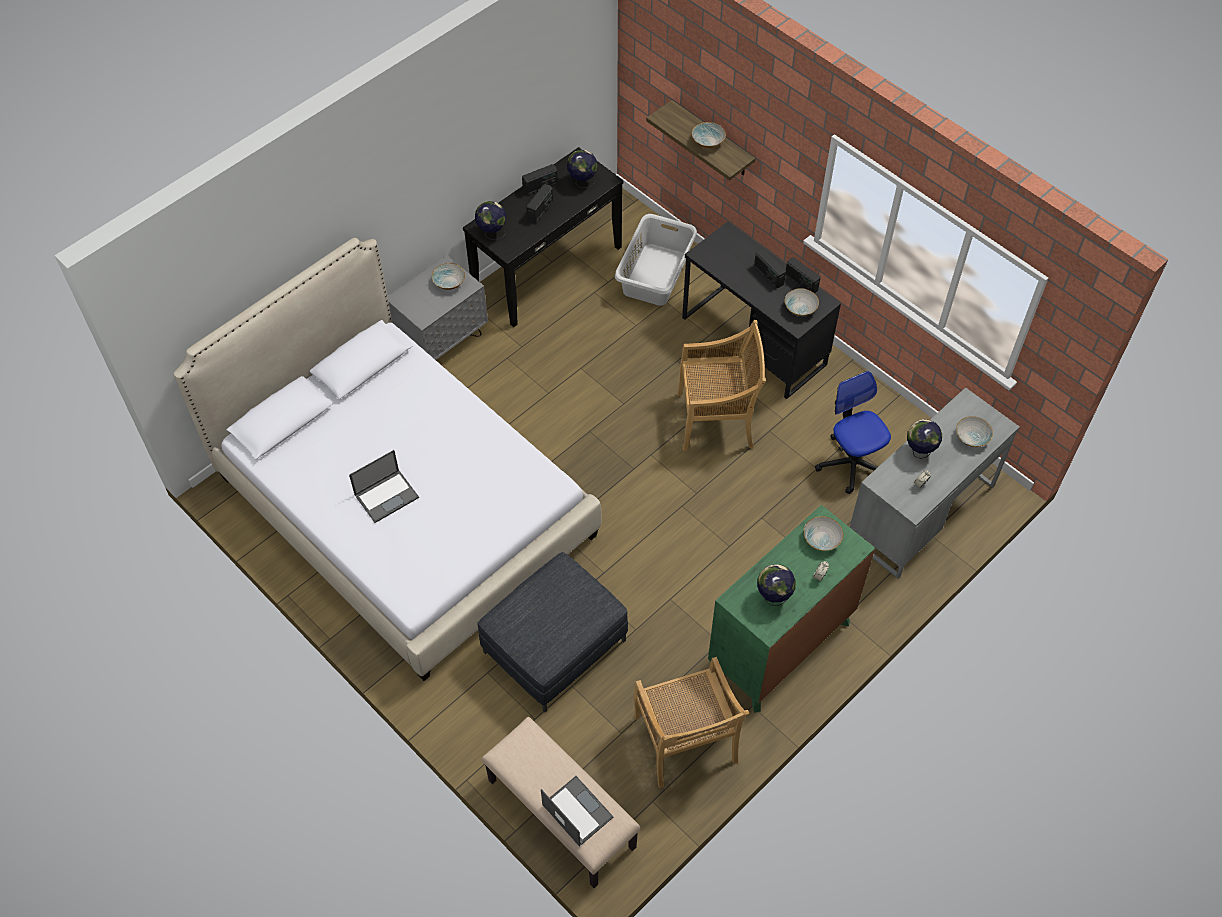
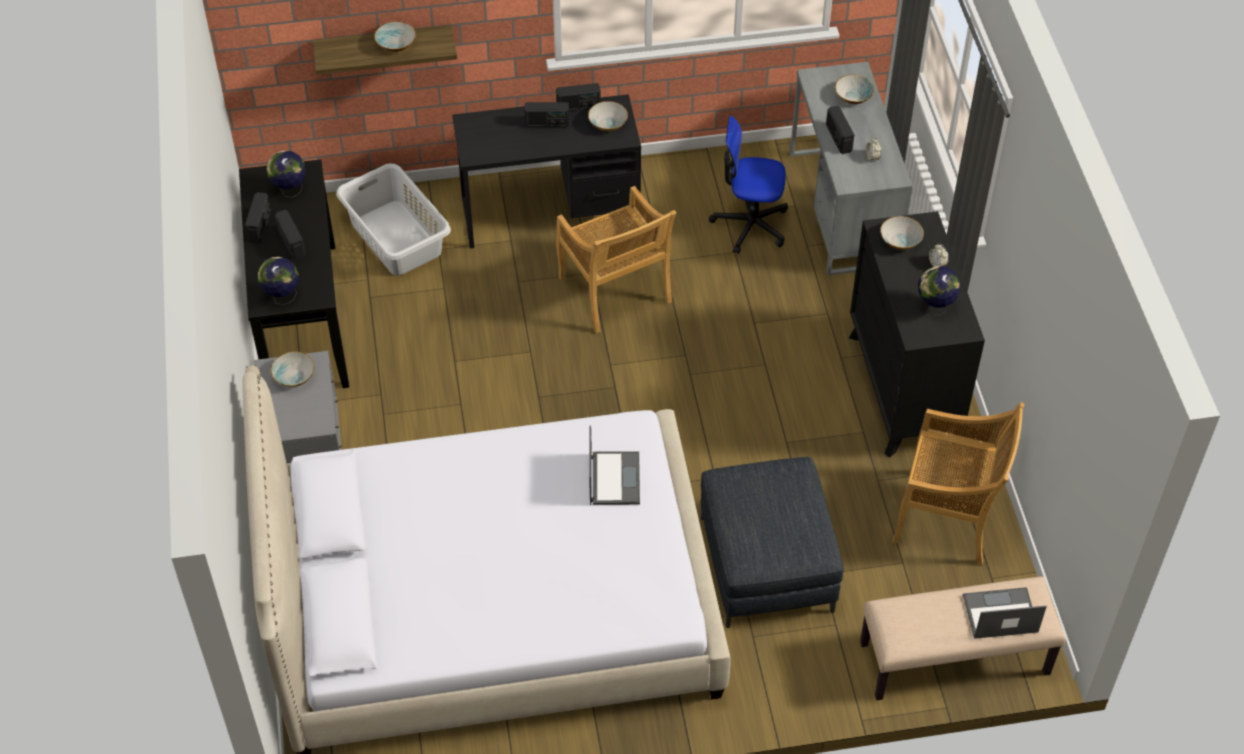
camera: 55 degrees left, 5 degrees down
(387, 495) = (526, 573): laptop -> laptop (614, 478)
(716, 420) = (615, 292): beige chair -> beige chair turned 120 degrees clockwise
(780, 647) = (902, 389): green dresser -> black dresser
(919, 451) = (838, 138): globe -> radio

